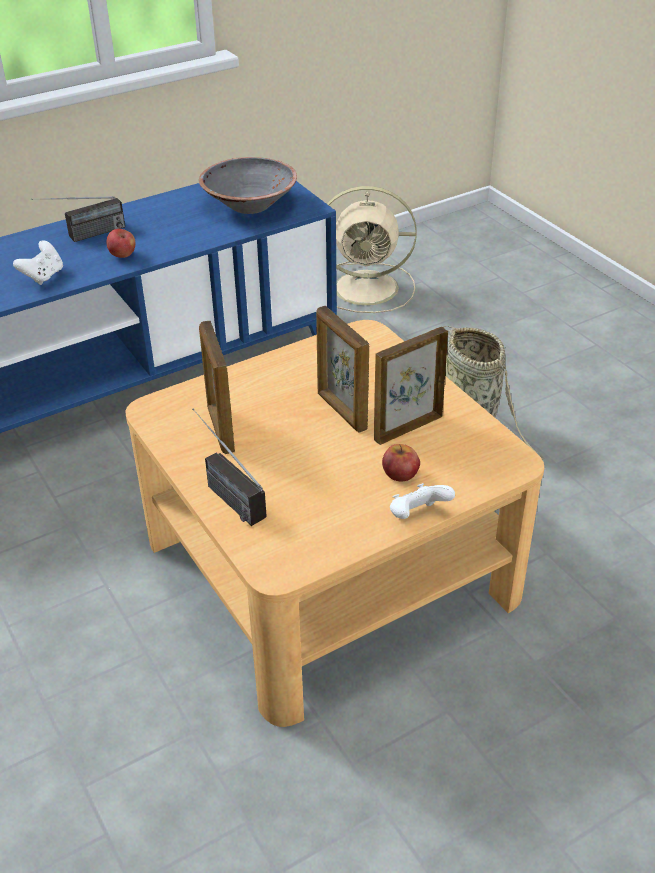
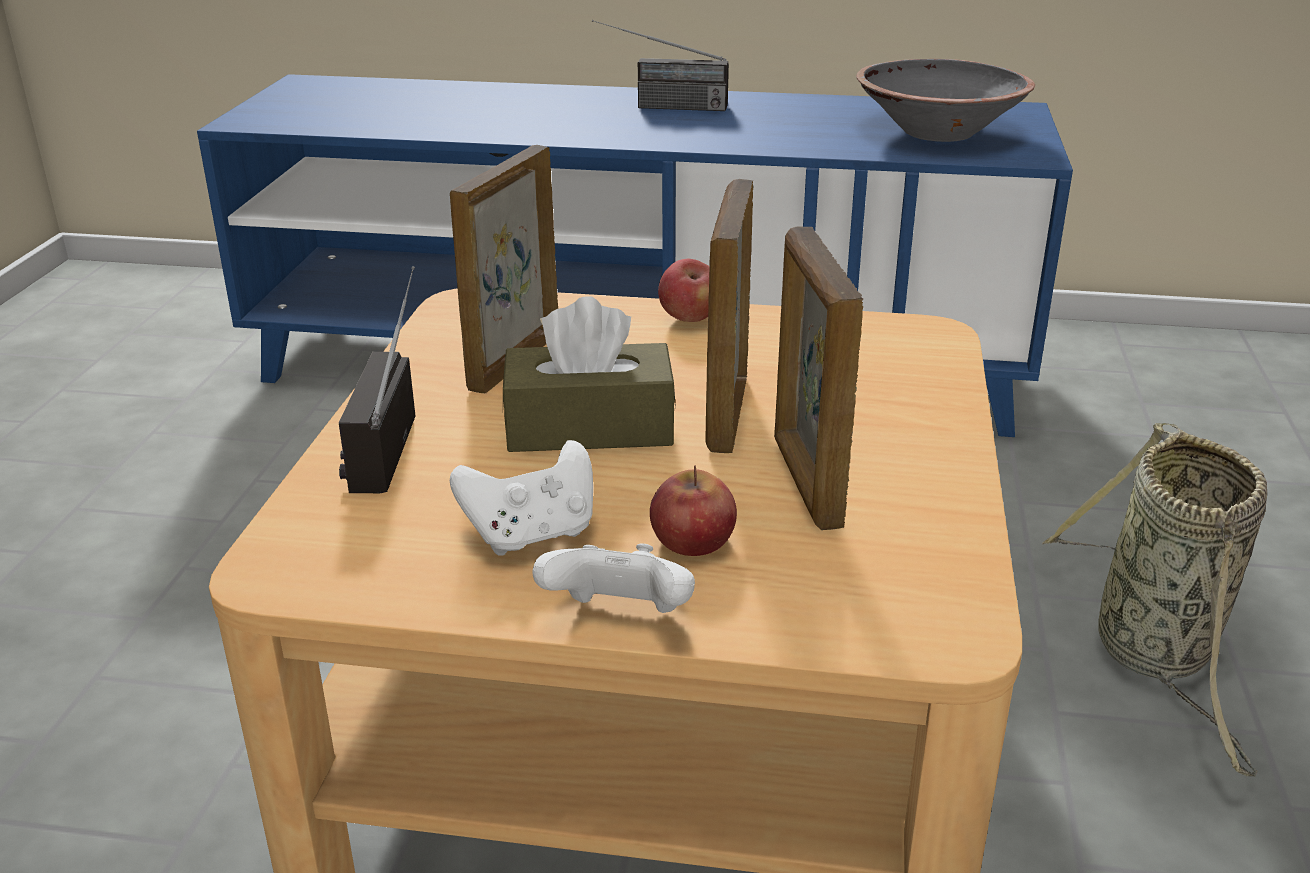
camera: 40 degrees right, 10 degrees down
(43, 276) = (546, 126): white game controller -> white game controller (532, 535)
(122, 256) = (674, 134): apple -> apple (689, 319)
(299, 445) = (589, 427): none -> brown tissue box
(369, 288) = (1173, 389): beige fan -> none
(407, 428) = (806, 482): picture frame -> picture frame turned 105 degrees counterclockwise

